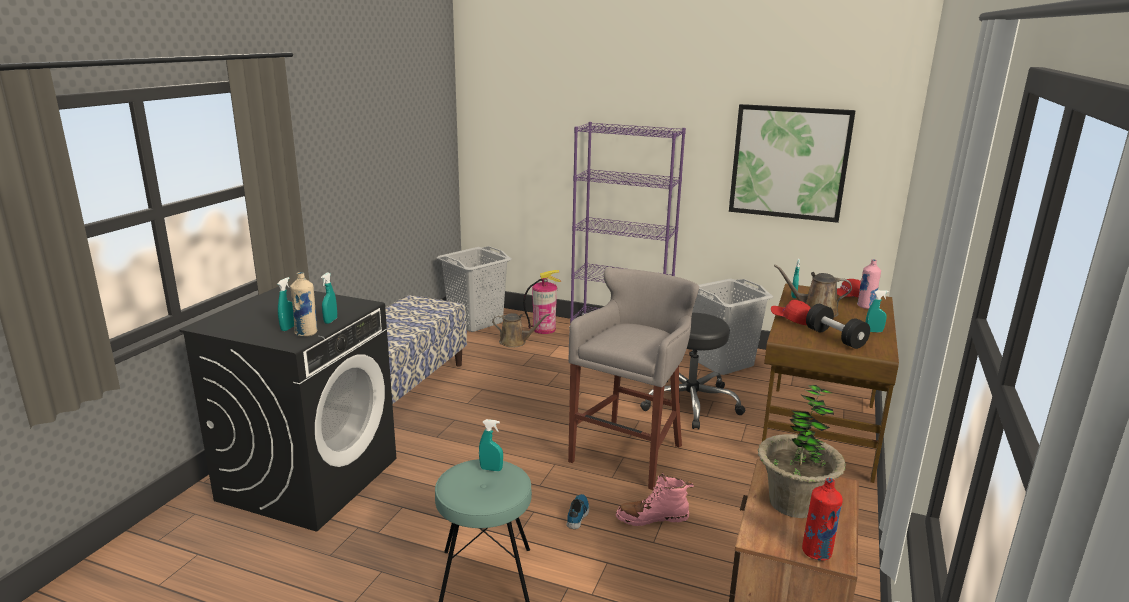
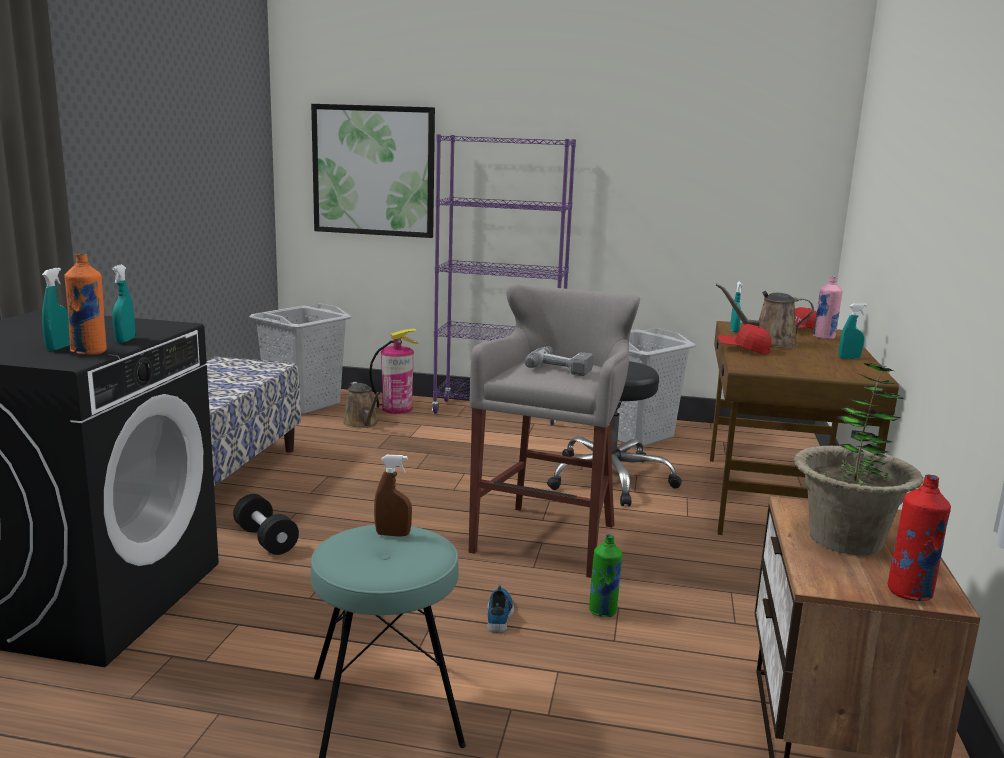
camera: 10 degrees left, 5 degrees down
(306, 333) = (89, 352): beige bottle -> orange bottle
(491, 469) = (393, 534): turquoise spray bottle -> brown spray bottle
(515, 342) = (362, 423): brown watering can -> brown watering can turned 60 degrees clockwise
(639, 334) = (562, 366): none -> power drill
(652, 518) = (603, 611): pink boot -> green bottle
(789, 162) = (704, 180): picture -> picture (373, 171)
(835, 338) = (808, 364): black dumbbell -> black dumbbell (266, 540)

